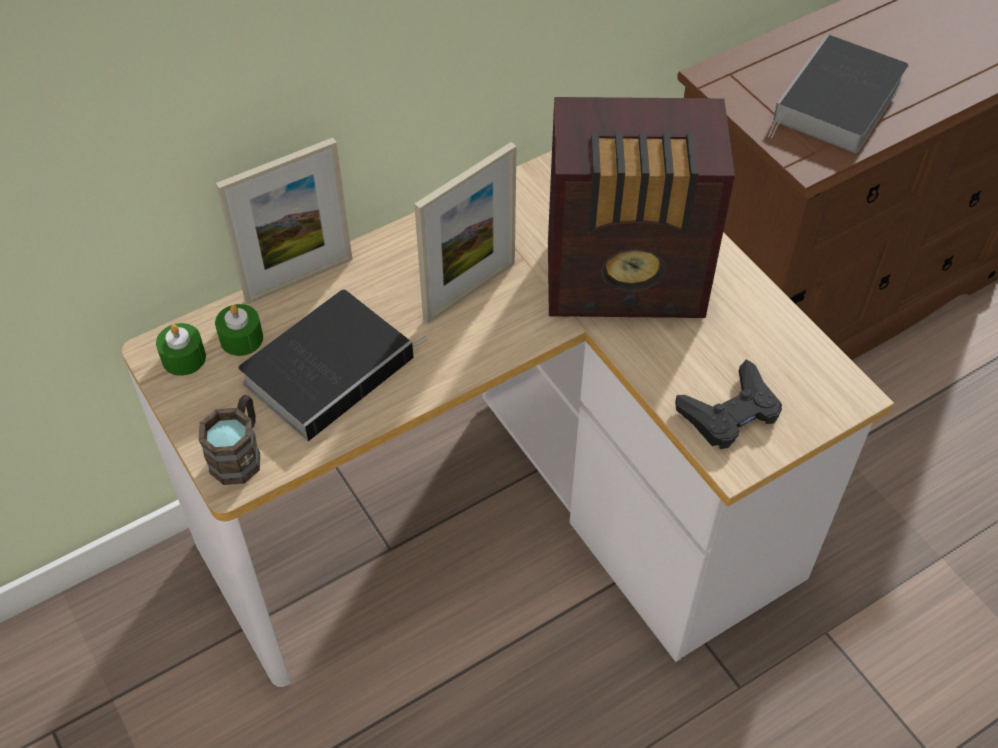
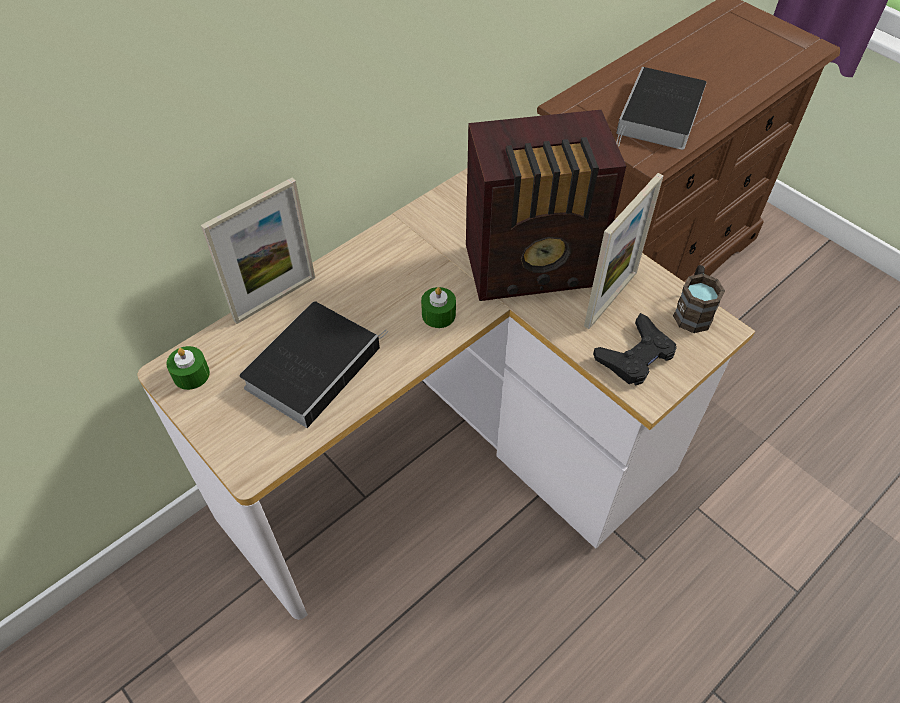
camera: 10 degrees left, 0 degrees up
(240, 453) = (252, 446): brown mug -> brown mug (692, 310)
(241, 338) = (236, 352): green candle -> green candle (438, 314)
(469, 291) = (413, 290): picture frame -> picture frame (611, 299)

